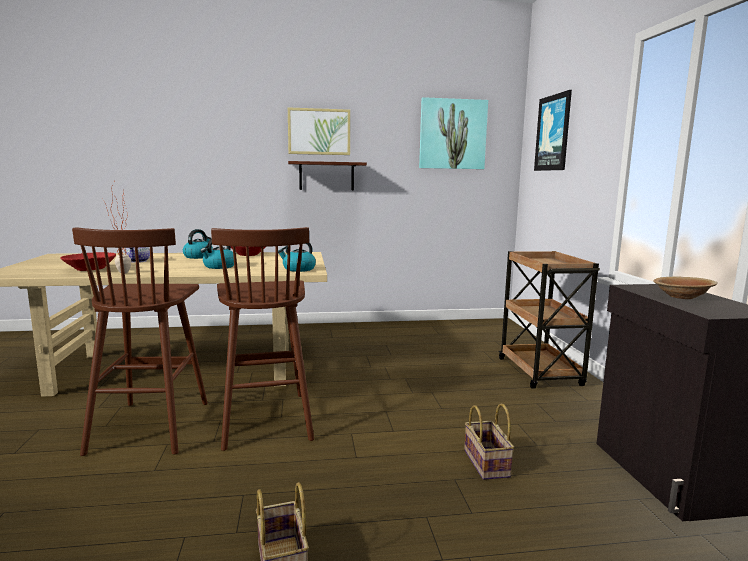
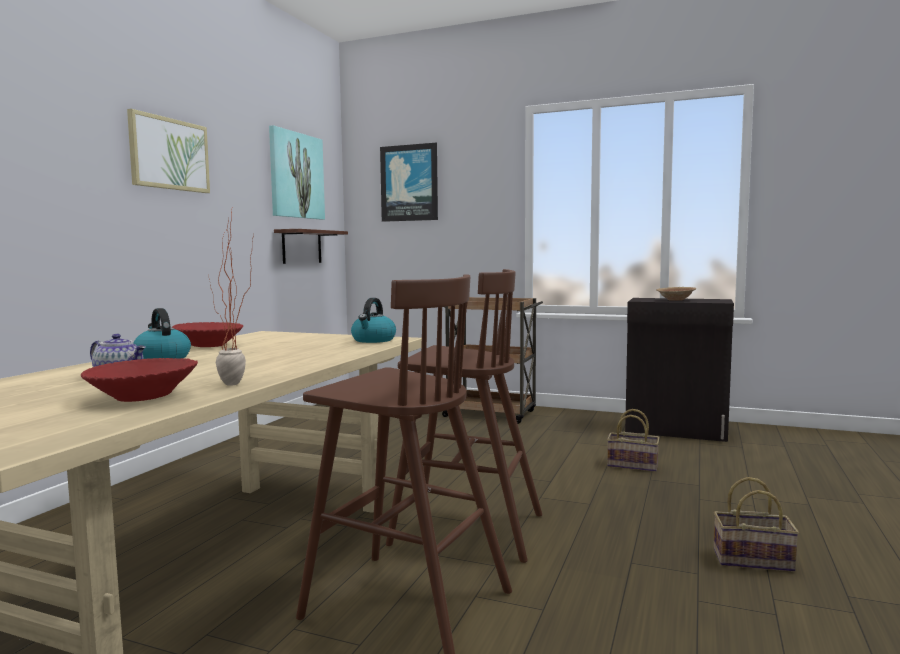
camera: 60 degrees left, 5 degrees down
(219, 266) = (285, 355): kettle -> none
(326, 176) = (182, 223): shelf -> shelf (301, 247)

